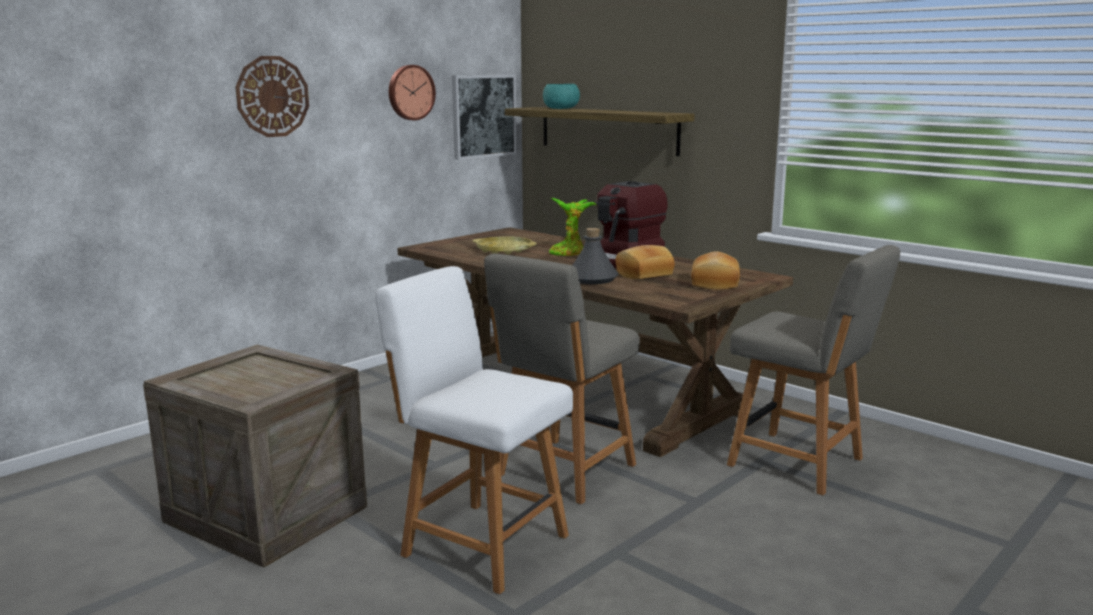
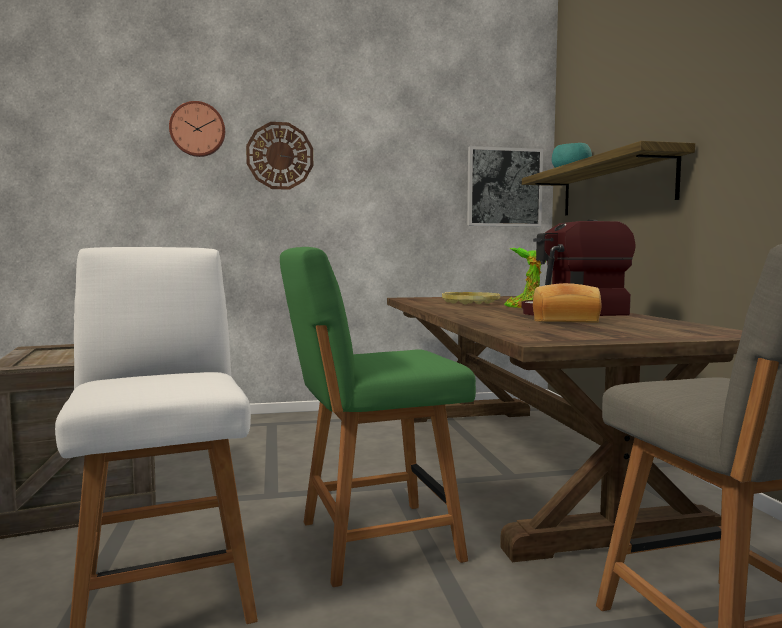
camera: 35 degrees right, 10 degrees down
(410, 92) = (420, 160): wall clock -> wall clock (198, 129)
(563, 472) = (373, 541): grey chair -> green chair
(591, 279) = (492, 319): grey bottle -> none
(713, 283) = (639, 332): bread -> none

